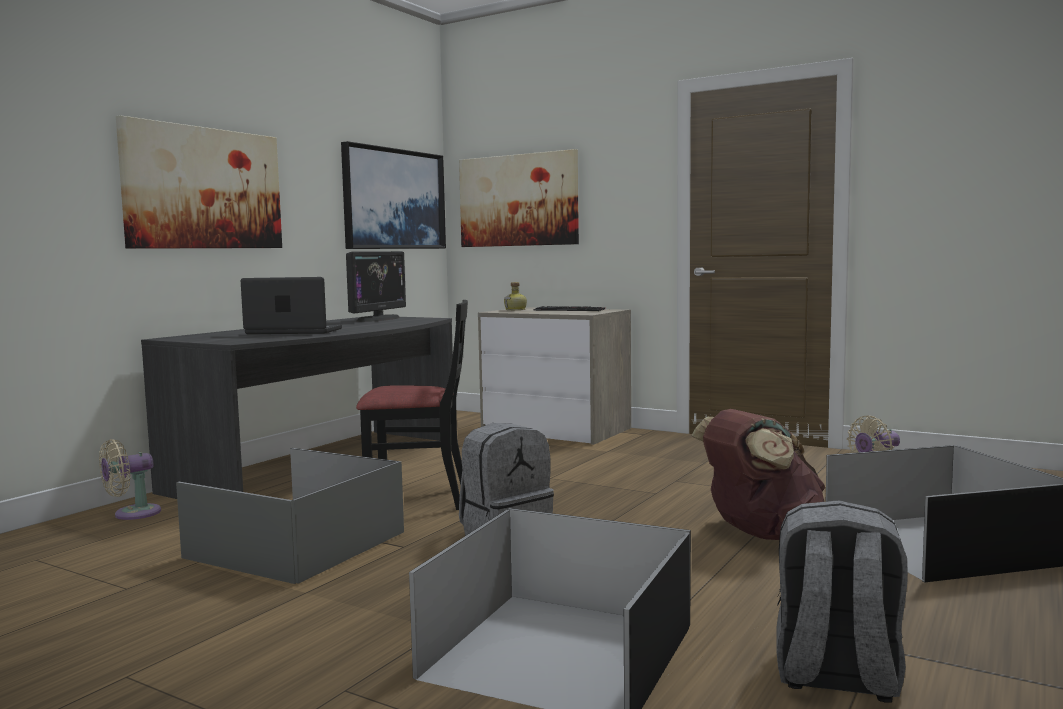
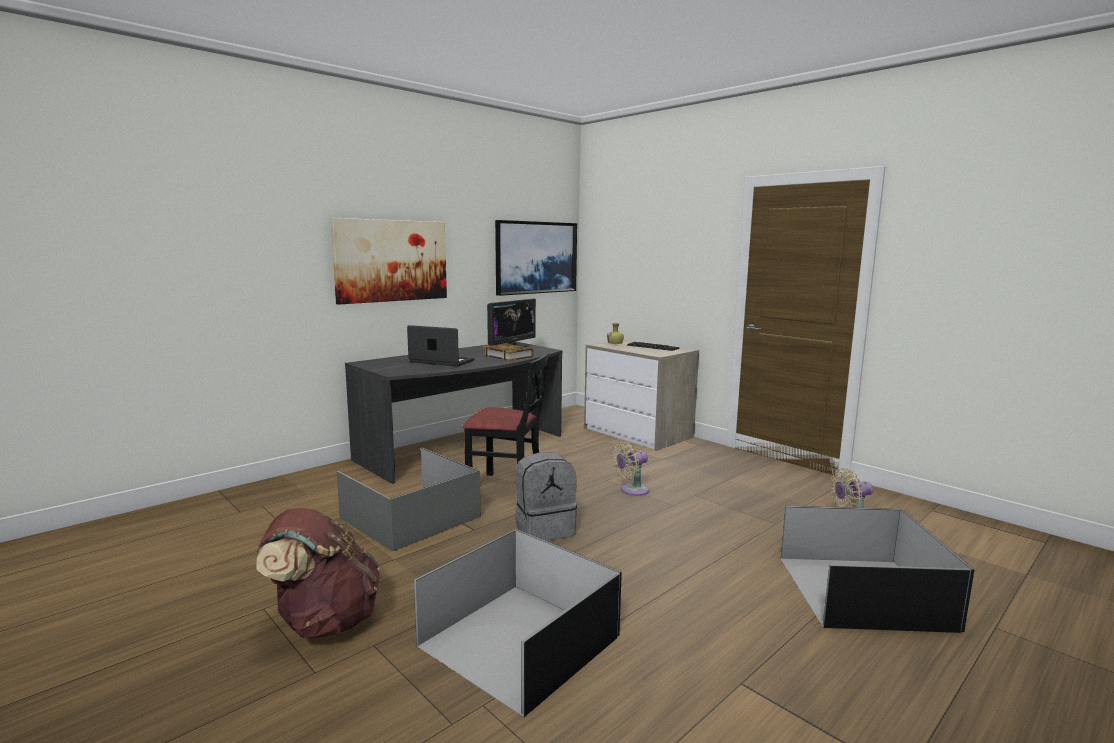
camera: 15 degrees right, 5 degrees up
(132, 514) = (331, 476): beige fan -> beige fan (632, 490)
(384, 324) = (508, 356): none -> book
(518, 200) = (626, 260): picture -> none
(760, 534) = (725, 557): brown backpack -> brown backpack (324, 622)
(835, 676) = (693, 704): grey backpack -> none

